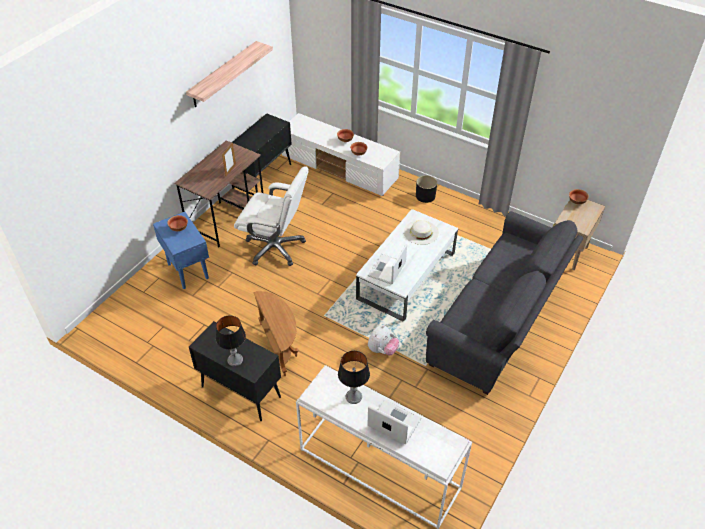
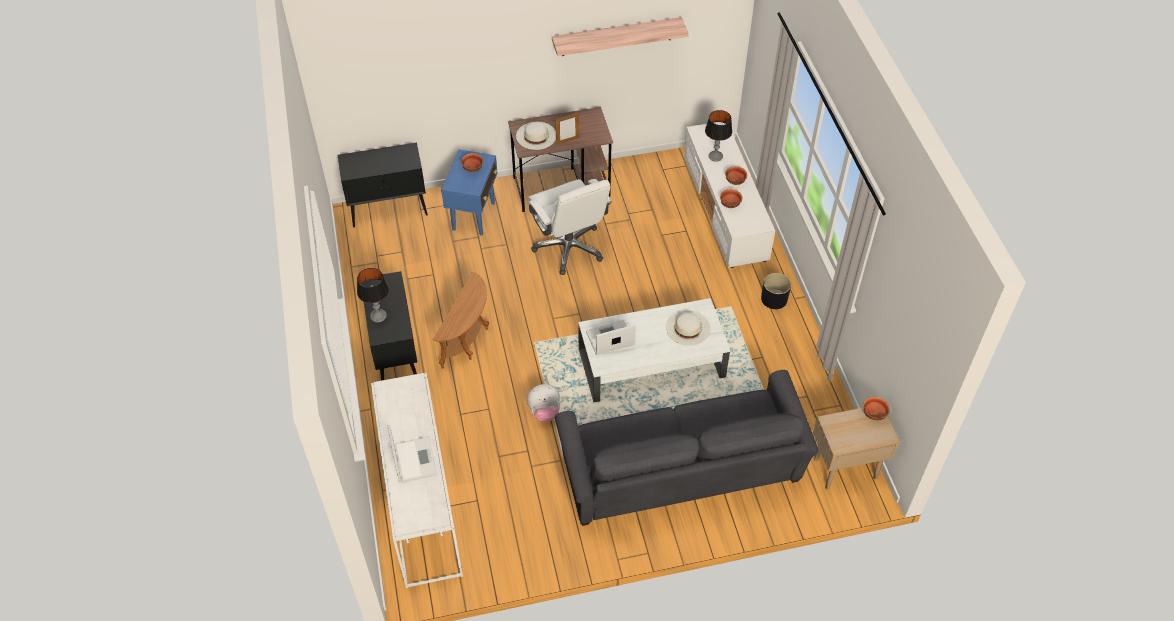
camera: 45 degrees right, 5 degrees up
(205, 179) = (536, 135): none -> white hat
(264, 175) = (644, 167): black cabinet -> black cabinet (389, 209)
(353, 397) = (411, 415): table lamp -> table lamp (715, 156)

